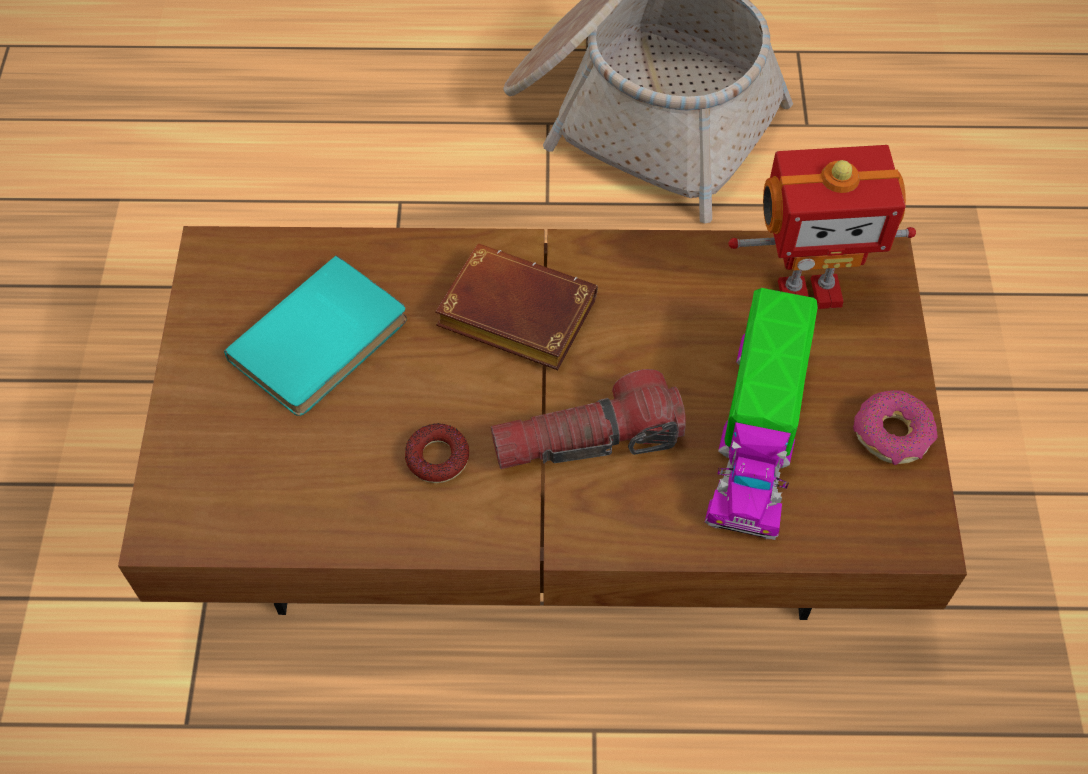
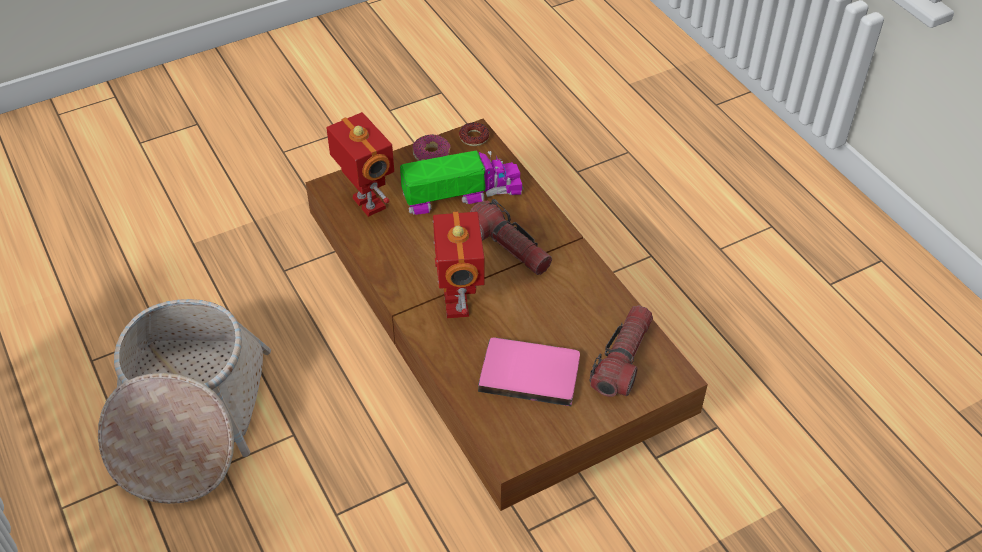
camera: 120 degrees left, 10 degrees down
(250, 473) = (623, 360): none -> flashlight
(323, 342) = (530, 371): turquoise book -> pink book
(437, 458) = (559, 295): donut -> donut (474, 137)
(511, 316) = (459, 304): brown book -> toy robot

